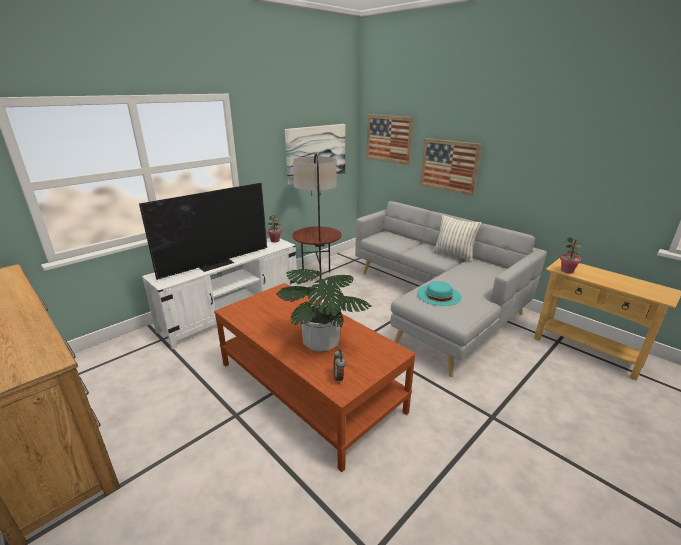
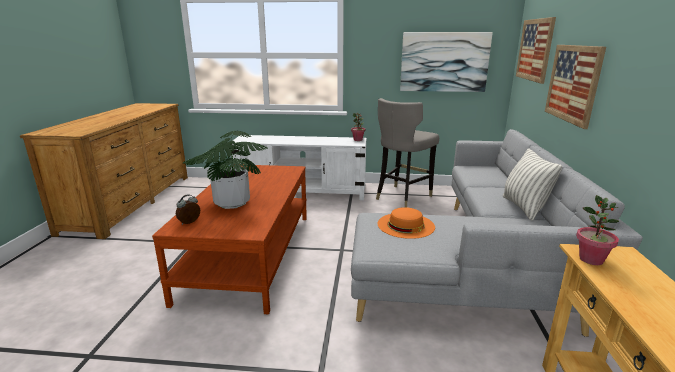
camera: 50 degrees right, 5 degrees down
(216, 264) = (287, 140): television -> none
(318, 279) = (402, 197): floor lamp -> grey stool
(439, 295) = (406, 225): turquoise hat -> orange hat

